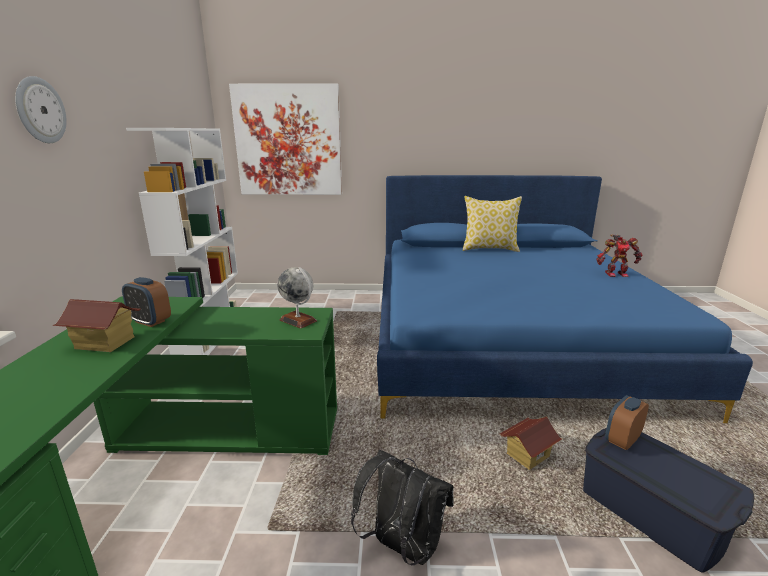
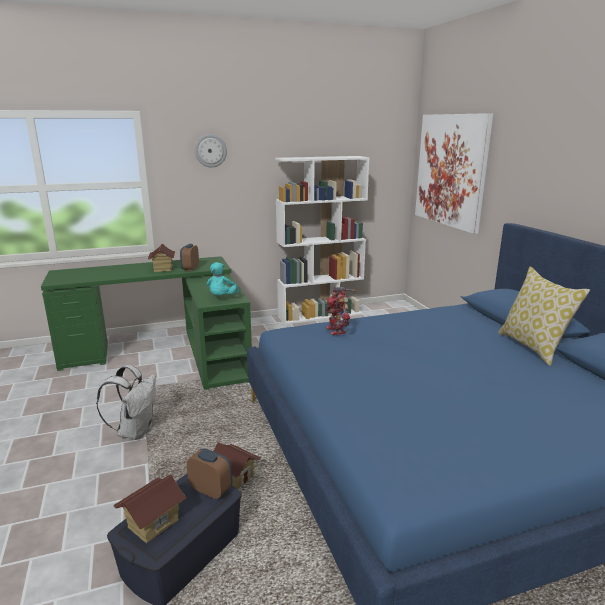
camera: 70 degrees right, 0 degrees up
(298, 320) = (222, 298): globe -> turquoise plush toy
(402, 546) = (135, 431): black backpack -> white backpack
(615, 274) = (532, 438): toy robot -> toy robot (337, 330)
(689, 488) = (153, 523): none -> toy house

